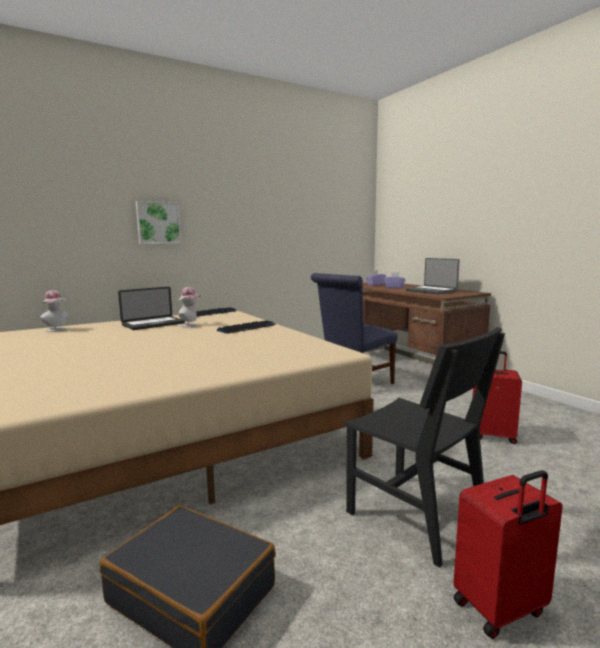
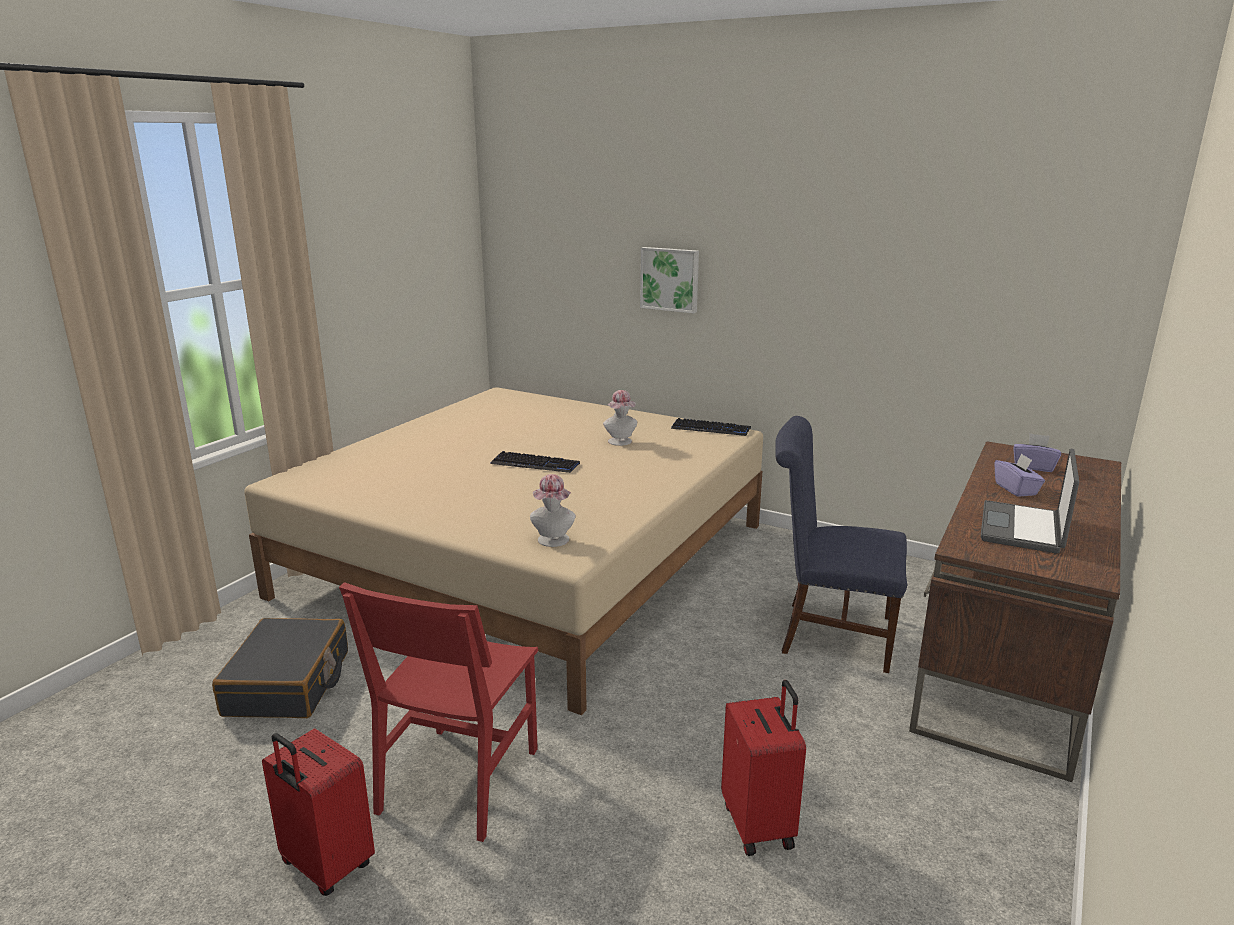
camera: 60 degrees right, 10 degrees up
(57, 330) = (527, 402): hat -> hat (553, 541)
(153, 324) = (603, 425): laptop -> none
(247, 328) = (644, 473): keyboard -> keyboard (535, 464)
(415, 516) = (459, 780): black chair -> red chair

